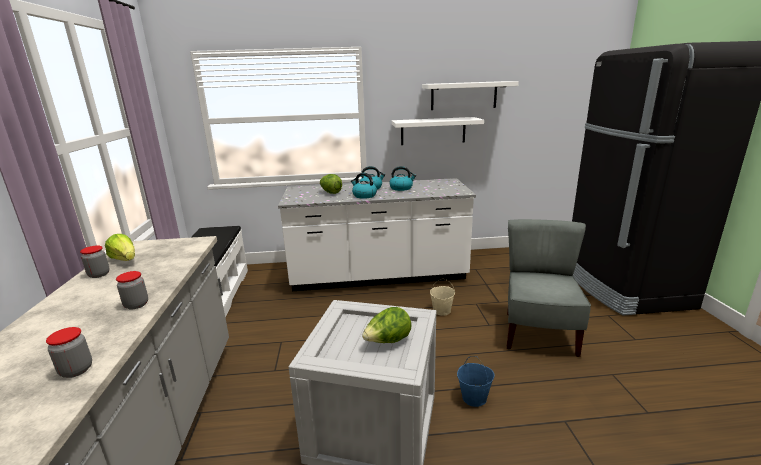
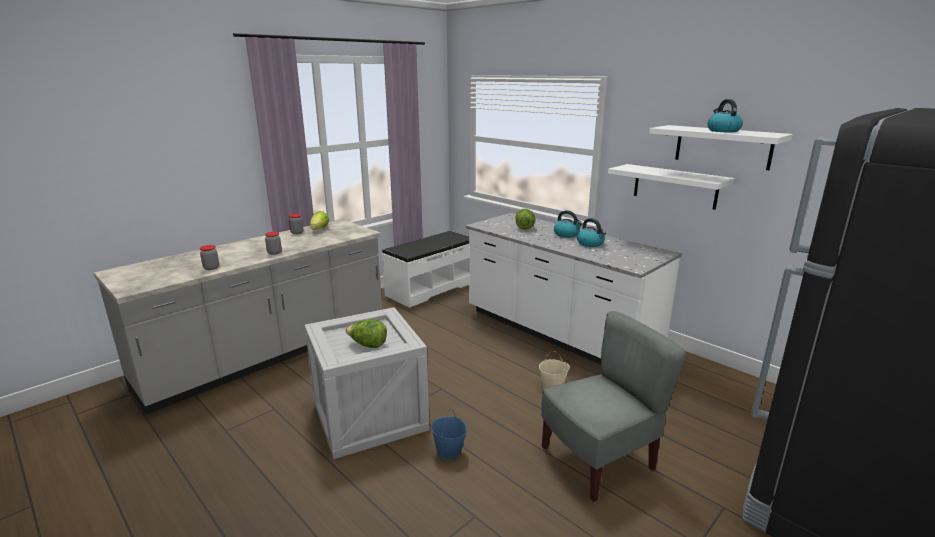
camera: 50 degrees right, 0 degrees up
(364, 195) = (540, 239): kettle -> kettle (722, 131)

